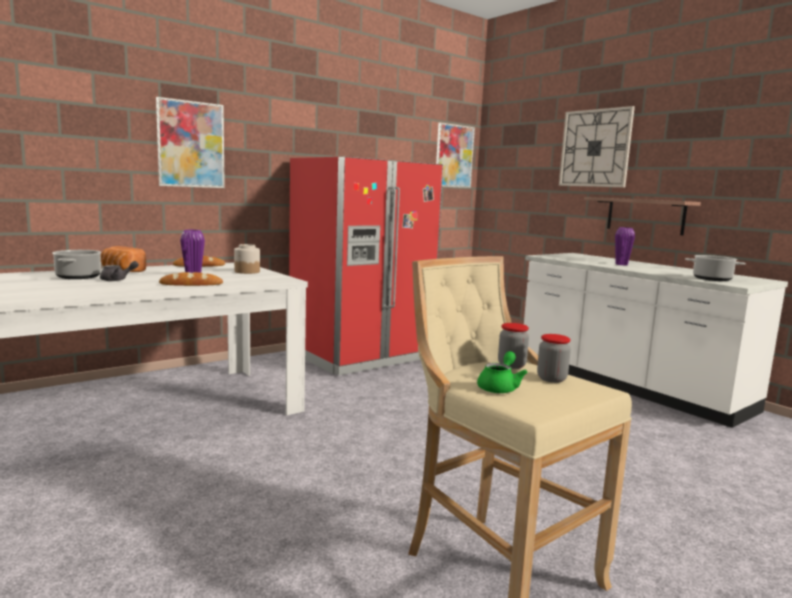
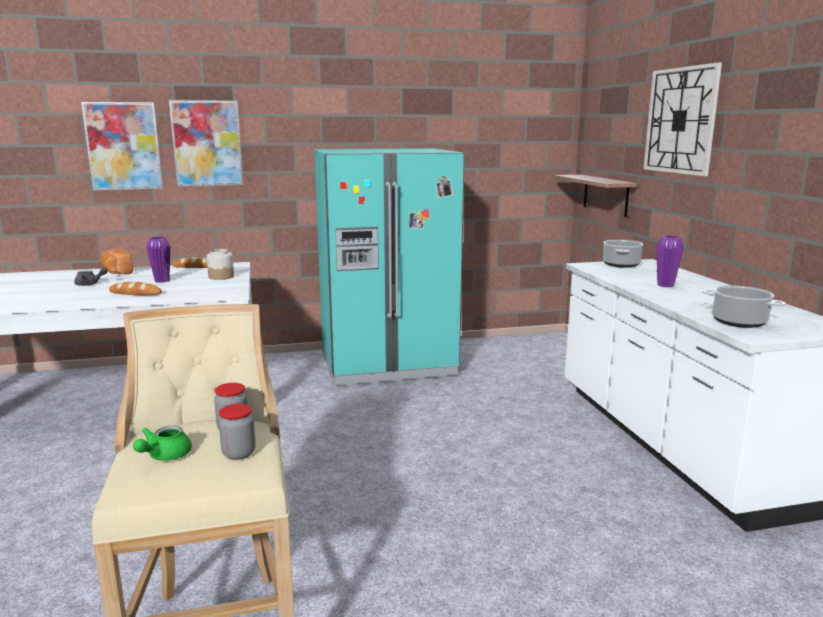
camera: 25 degrees right, 5 degrees up
(78, 277) = (68, 279): cooking pot -> cooking pot (621, 265)
(360, 356) = (387, 363): red fridge -> turquoise fridge
(454, 156) = (539, 130): picture -> picture (123, 146)
(500, 387) = (164, 456): green teapot -> green teapot turned 150 degrees clockwise
(645, 215) = (726, 217): shelf -> shelf (605, 195)

